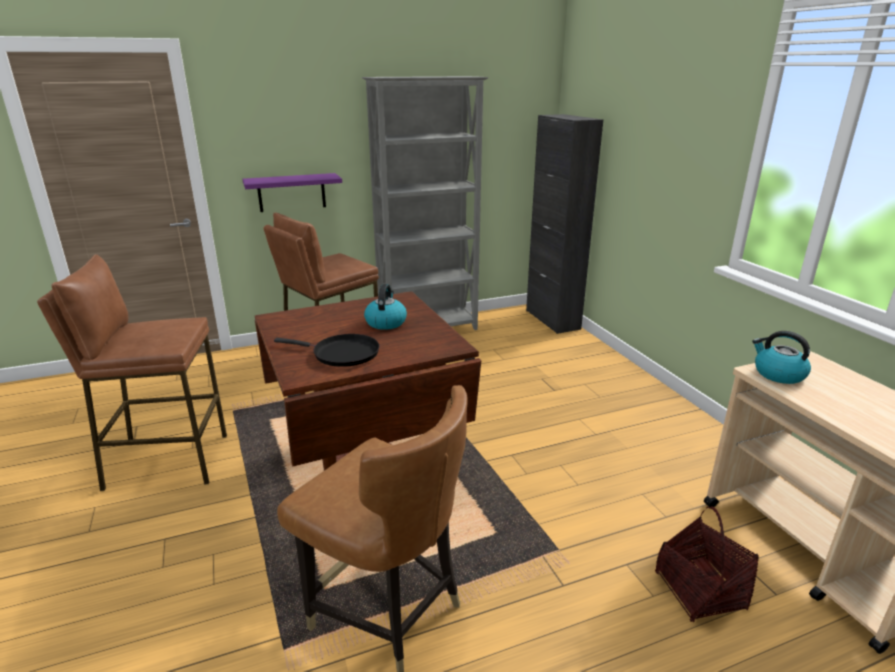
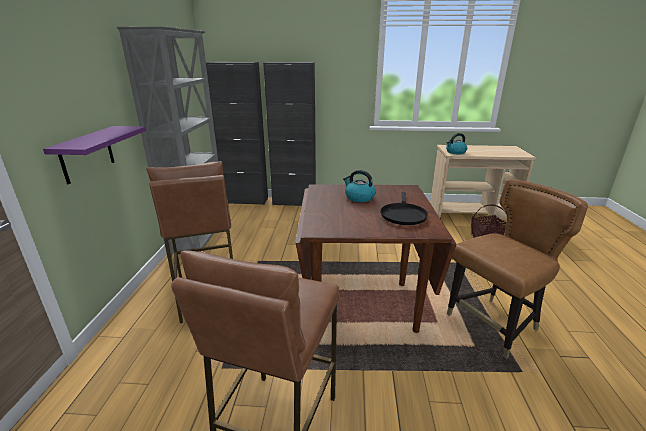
camera: 65 degrees left, 0 degrees up
(342, 354) = (403, 215): black frying pan -> black frying pan turned 150 degrees clockwise
(593, 350) = (294, 202): none -> black cabinet

